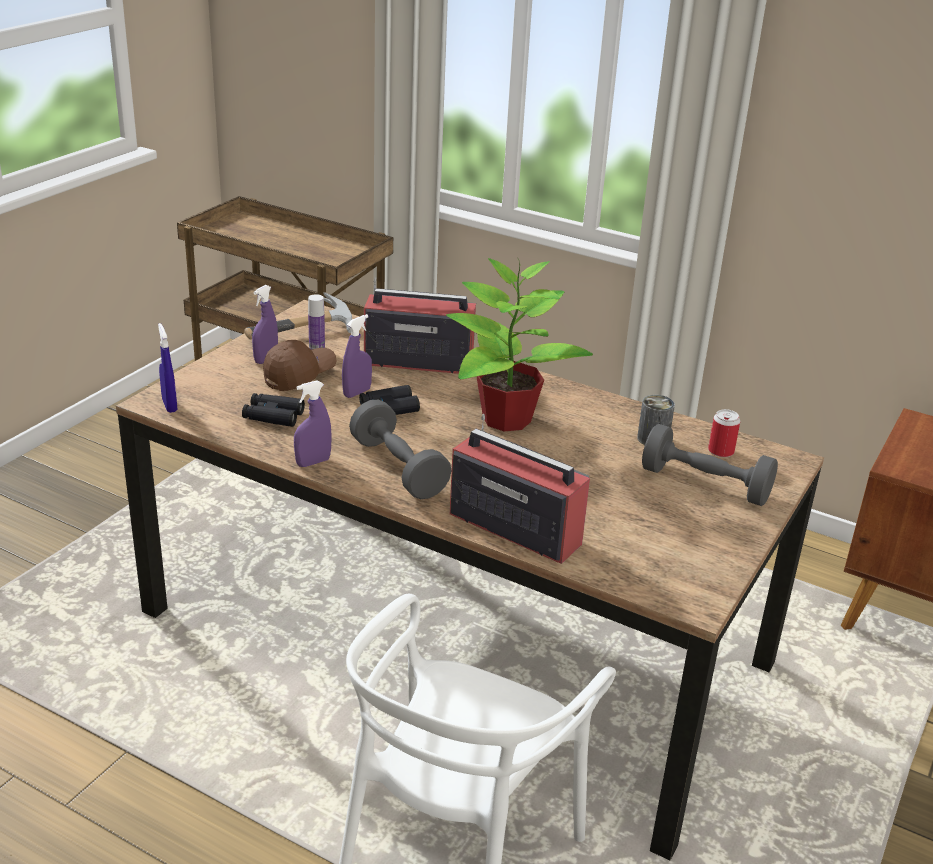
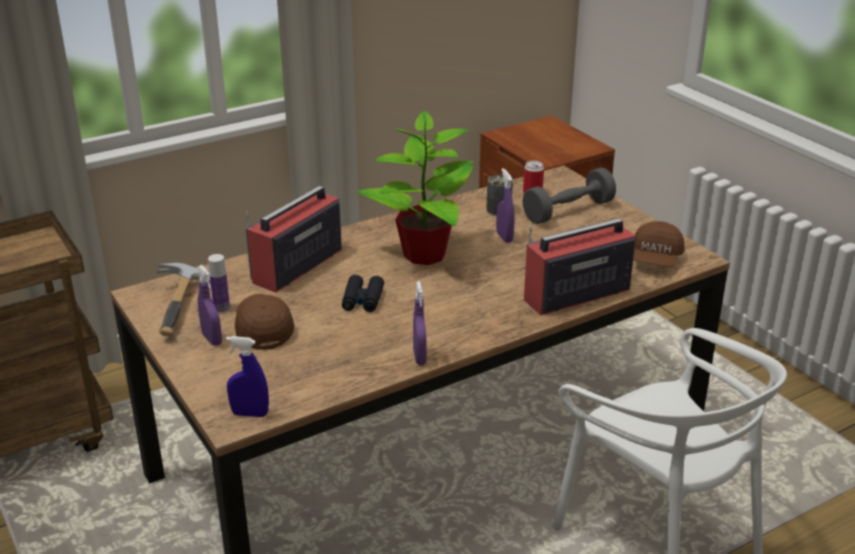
camera: 60 degrees left, 0 degrees up
(273, 416) = (323, 359): black binoculars -> none
(357, 393) = (322, 308): purple spray bottle -> purple spray bottle (504, 237)
(398, 468) = (460, 320): grey dumbbell -> none
(656, 570) = (655, 259): none -> brown cap

